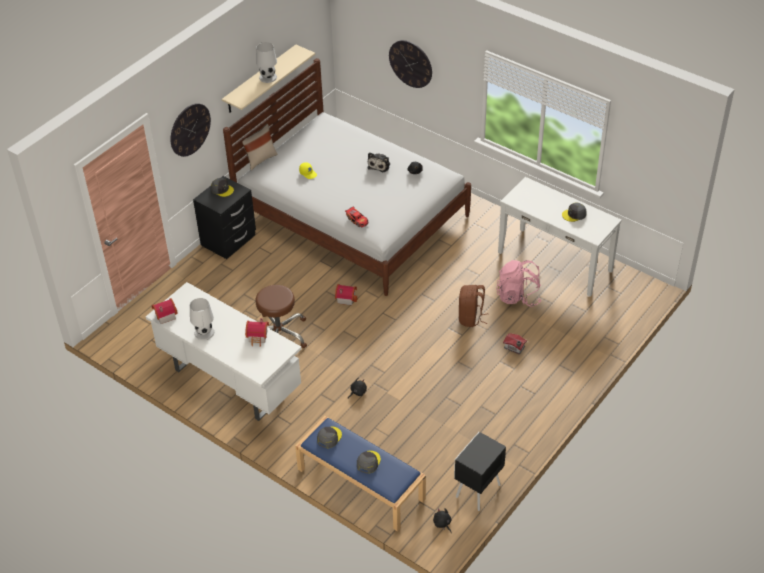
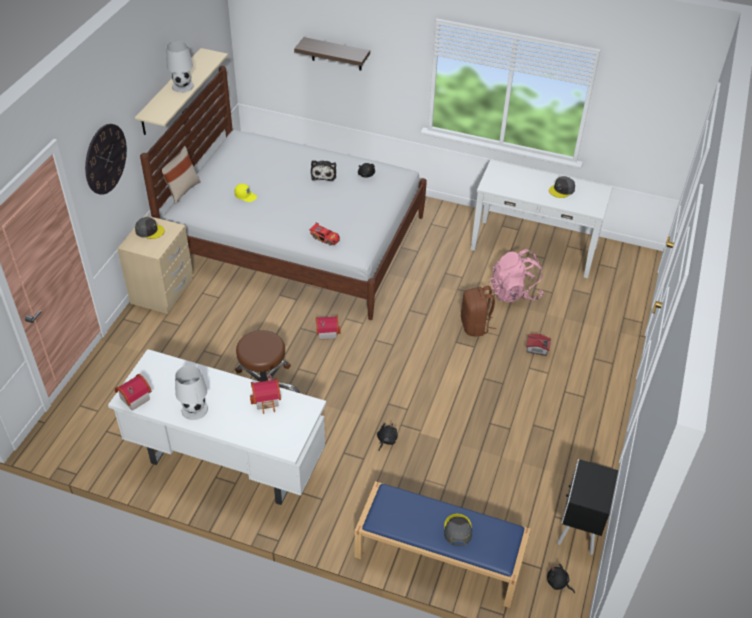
camera: 20 degrees left, 0 degrees up
(229, 240) = (163, 292): black nightstand -> beige nightstand
(329, 437) = (395, 509): grey cap -> none
(410, 63) = (336, 54): wall clock -> shelf

